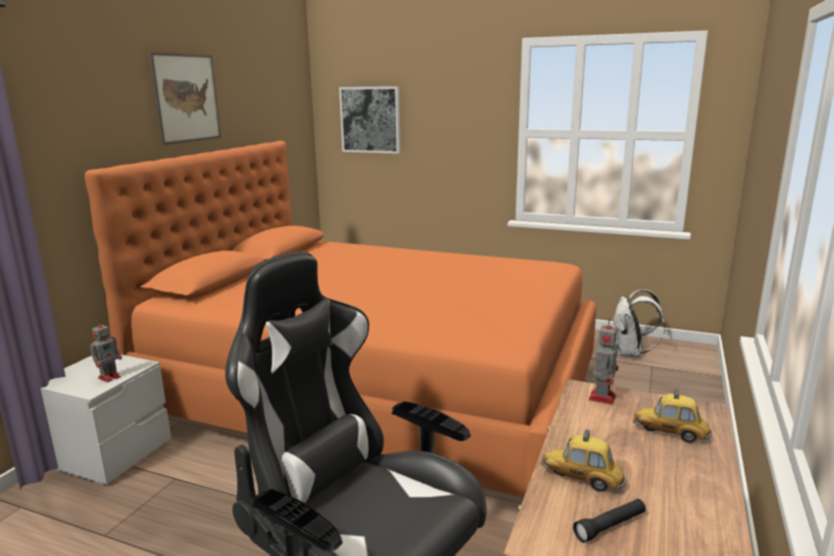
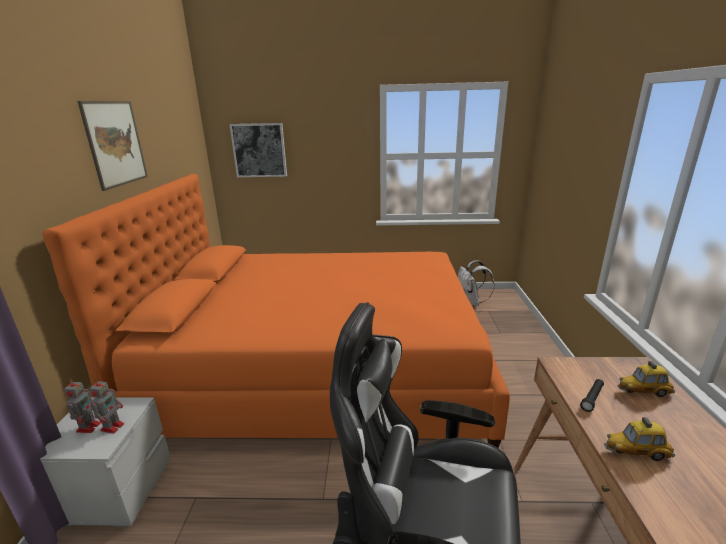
camera: 20 degrees left, 5 degrees up
(602, 397) = (574, 368): toy robot -> toy robot (89, 426)
(610, 526) = (695, 494): black flashlight -> black flashlight (592, 398)

